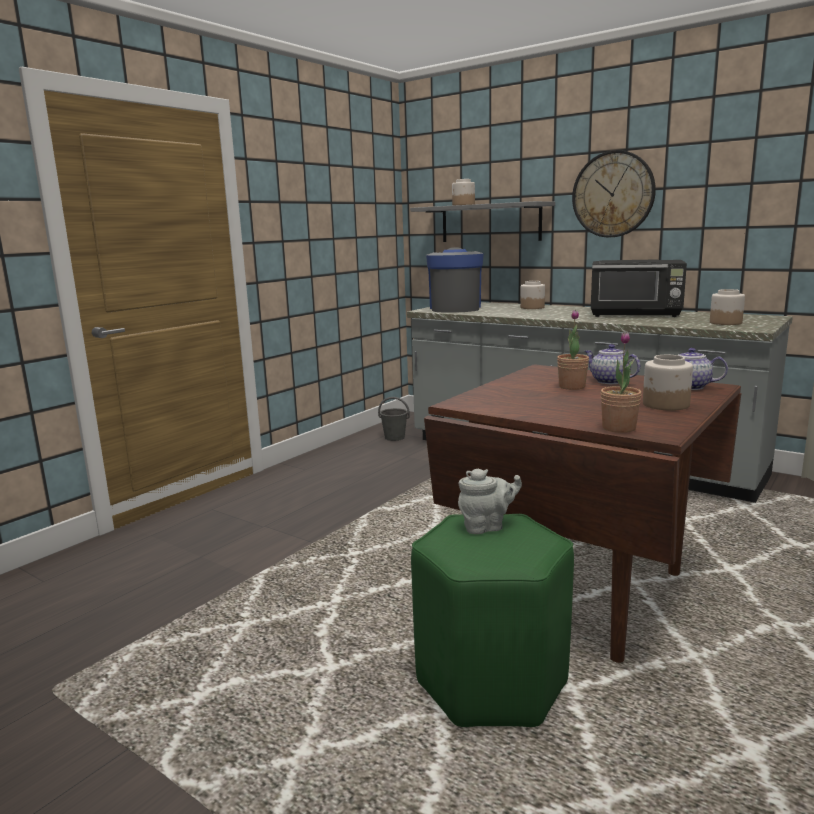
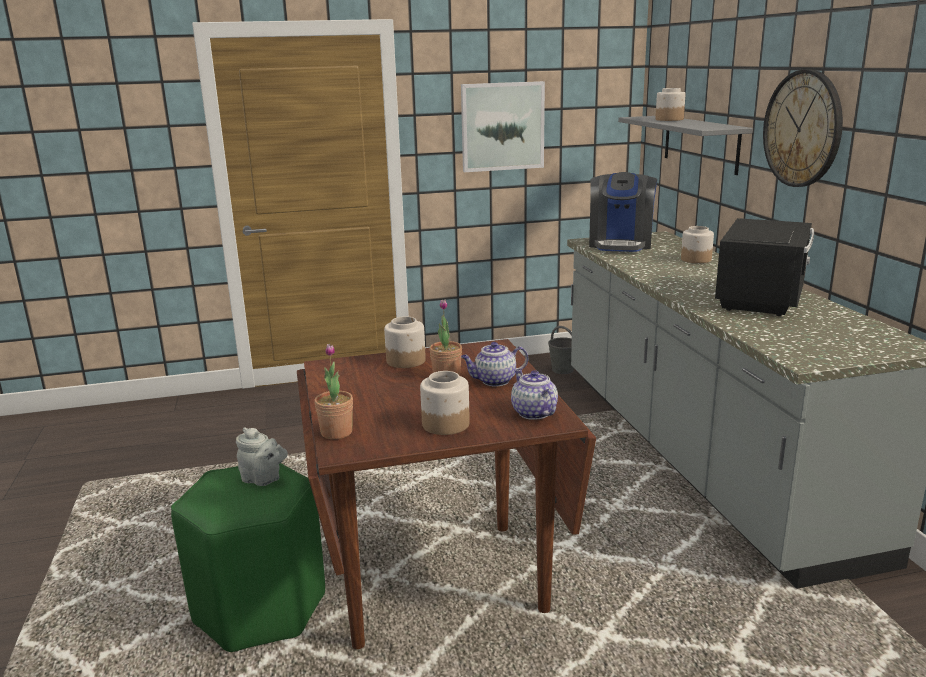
camera: 40 degrees right, 5 degrees up
(317, 216) = (502, 126): none -> picture
(455, 308) = (620, 244): coffee machine -> coffee machine turned 150 degrees clockwise
(609, 381) = (494, 381): teapot -> teapot turned 105 degrees counterclockwise
(635, 314) = (762, 298): black microwave -> black microwave turned 120 degrees counterclockwise
(725, 323) = (808, 340): jar -> jar (406, 360)

